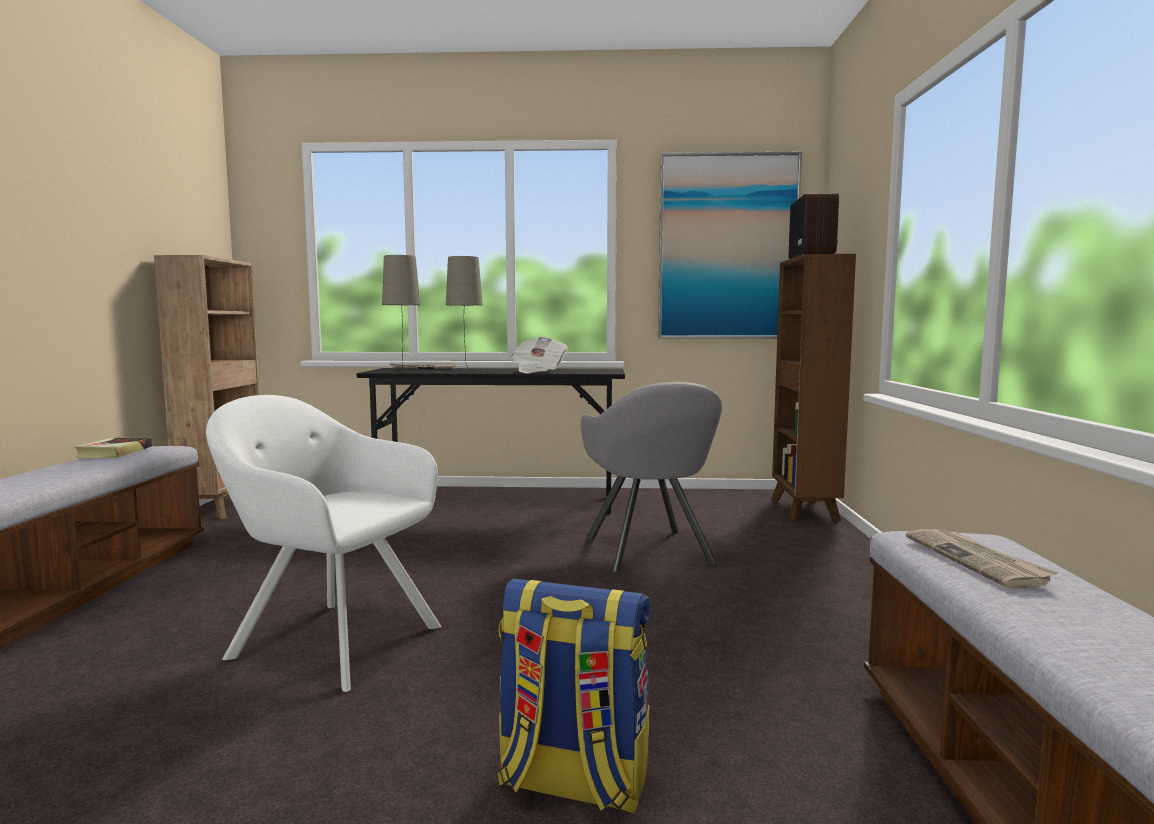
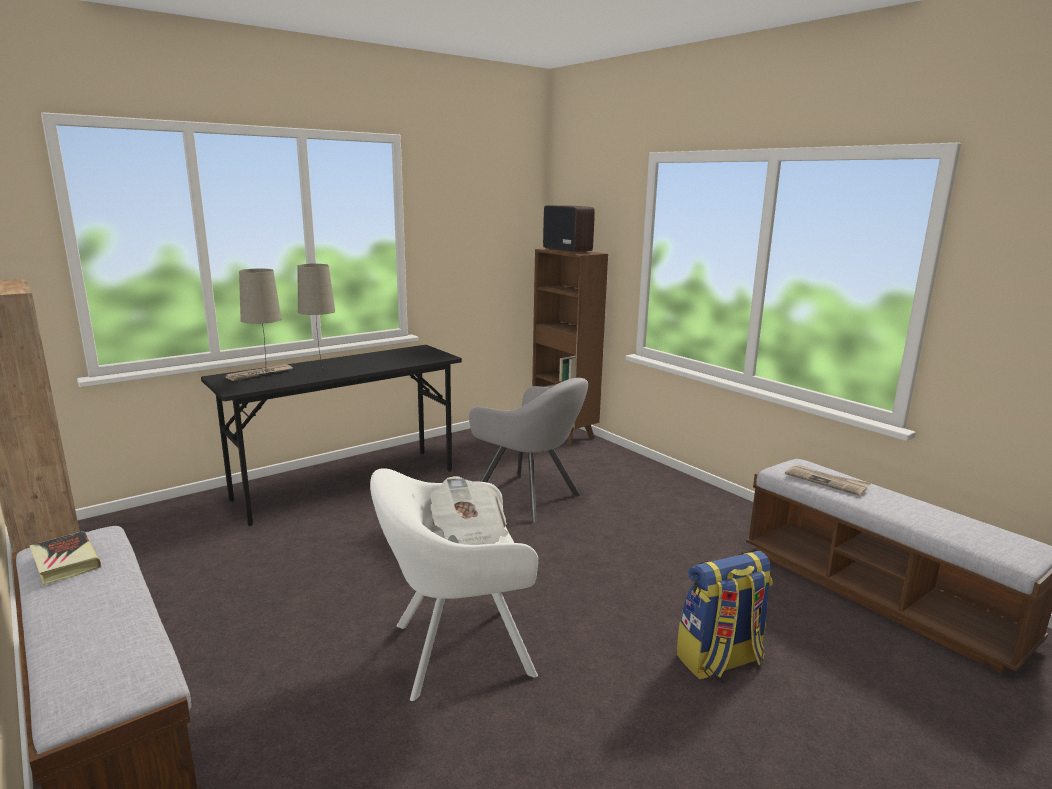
camera: 40 degrees left, 10 degrees up
(538, 371) = (380, 362): newspaper -> newspaper (469, 534)
(727, 247) = (486, 232): picture -> none

